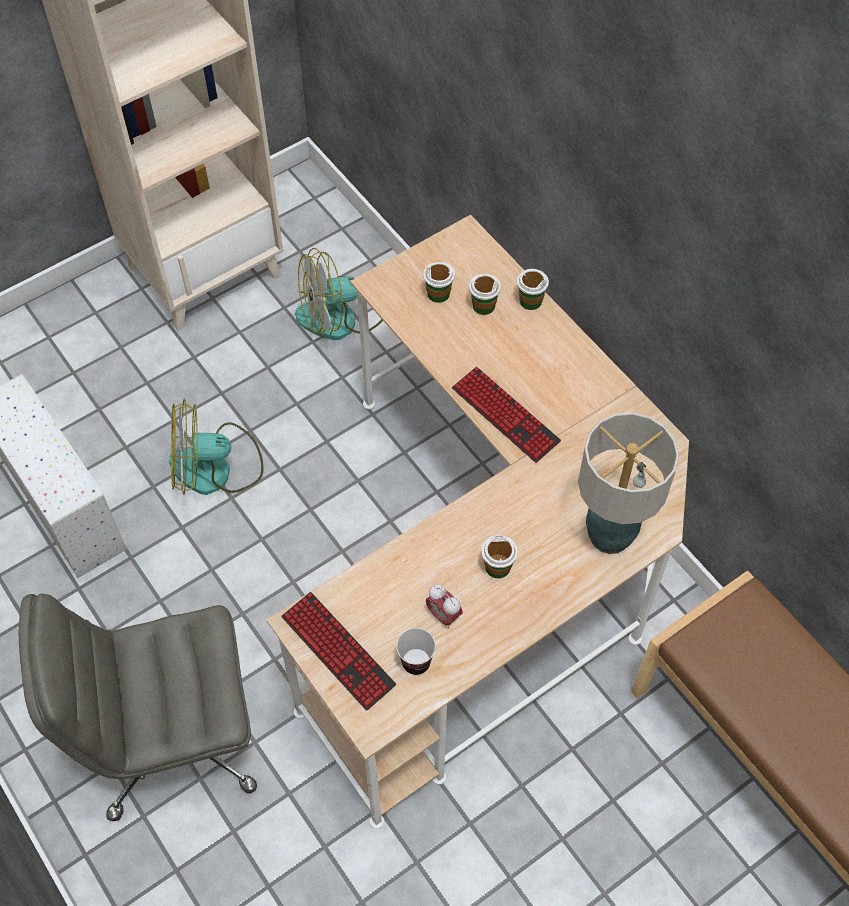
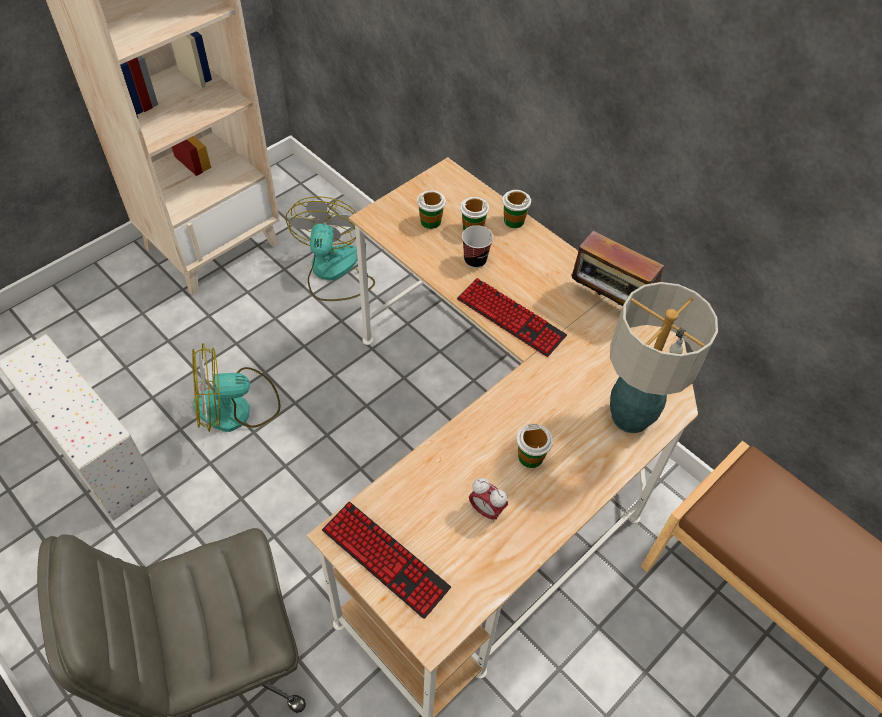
camera: 10 degrees left, 5 degrees down
(340, 316) = (333, 272): fan -> fan turned 120 degrees clockwise
(416, 662) = (467, 561): cup -> cup (475, 260)
(614, 409) = (608, 303): none -> radio

